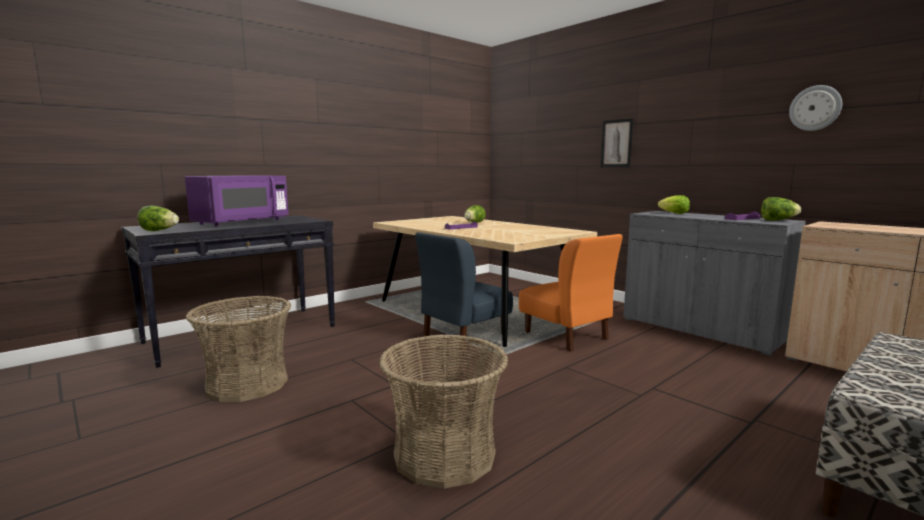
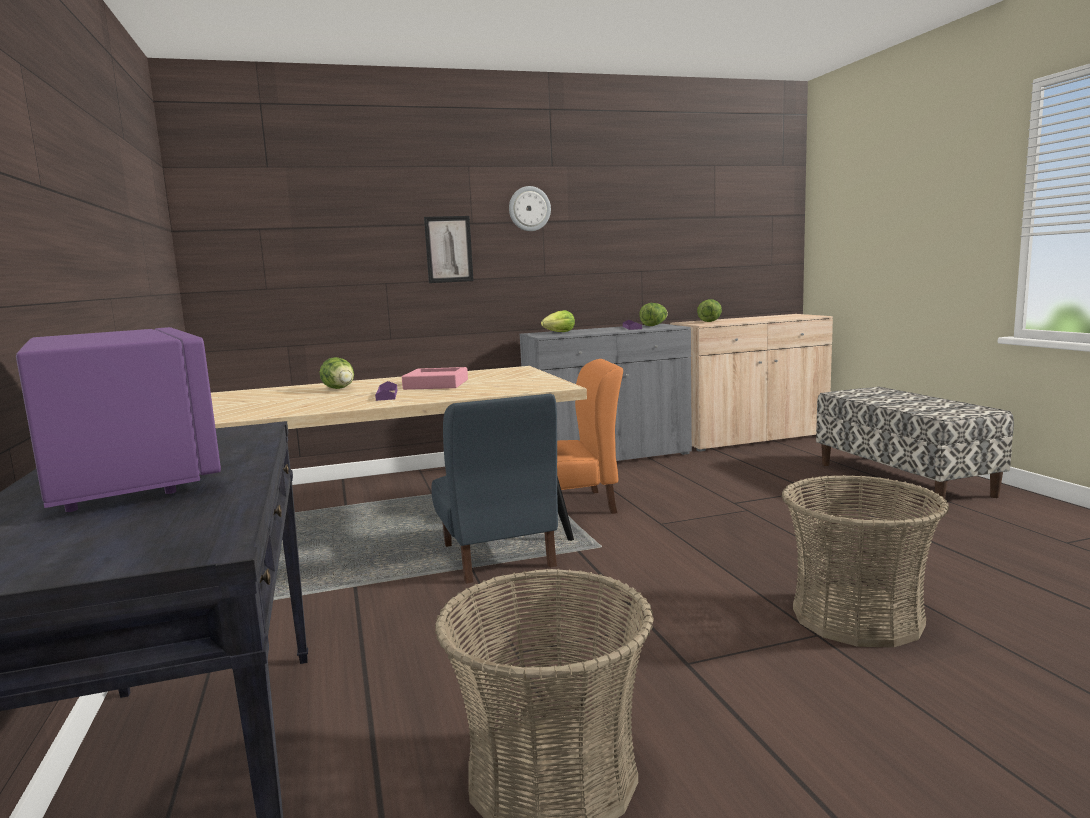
camera: 65 degrees left, 0 degrees up
(159, 230) = (163, 542): lettuce -> lettuce (710, 321)
(500, 228) = (436, 384): none -> pink tray
(815, 108) = (652, 217): wall clock -> wall clock (529, 209)

